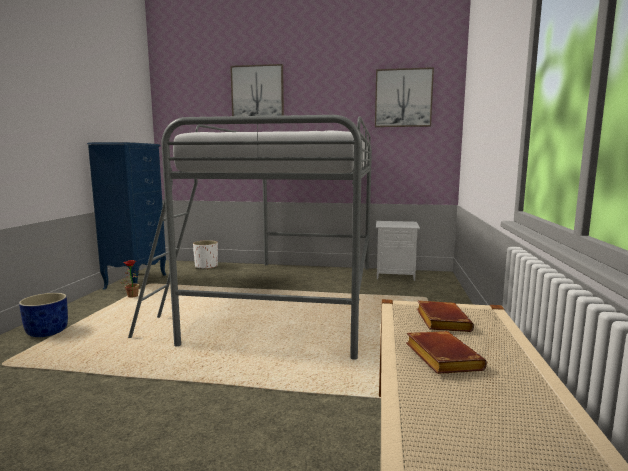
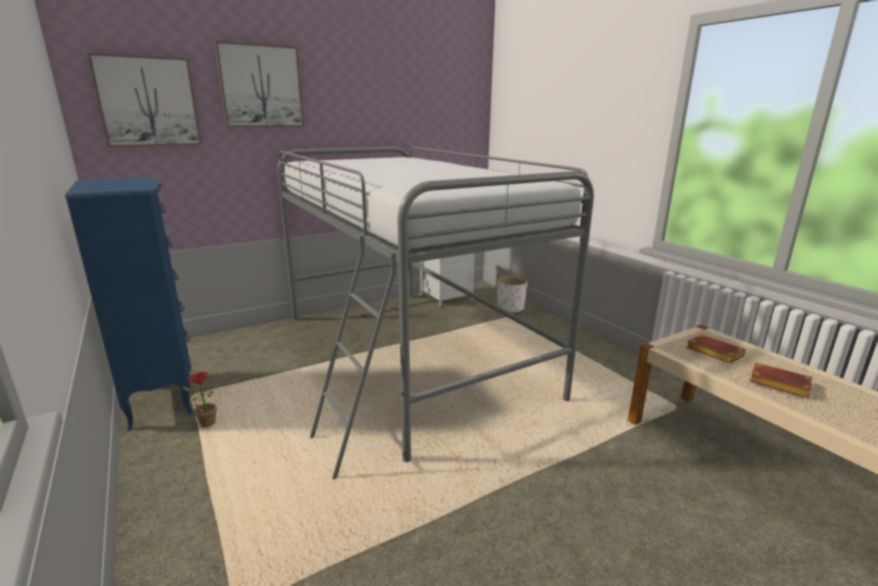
camera: 40 degrees left, 10 degrees up
(47, 332) = (192, 529): blue planter -> none
(206, 266) = (220, 343): white planter -> white planter (510, 308)
(403, 98) = (438, 102): picture -> picture (148, 102)

